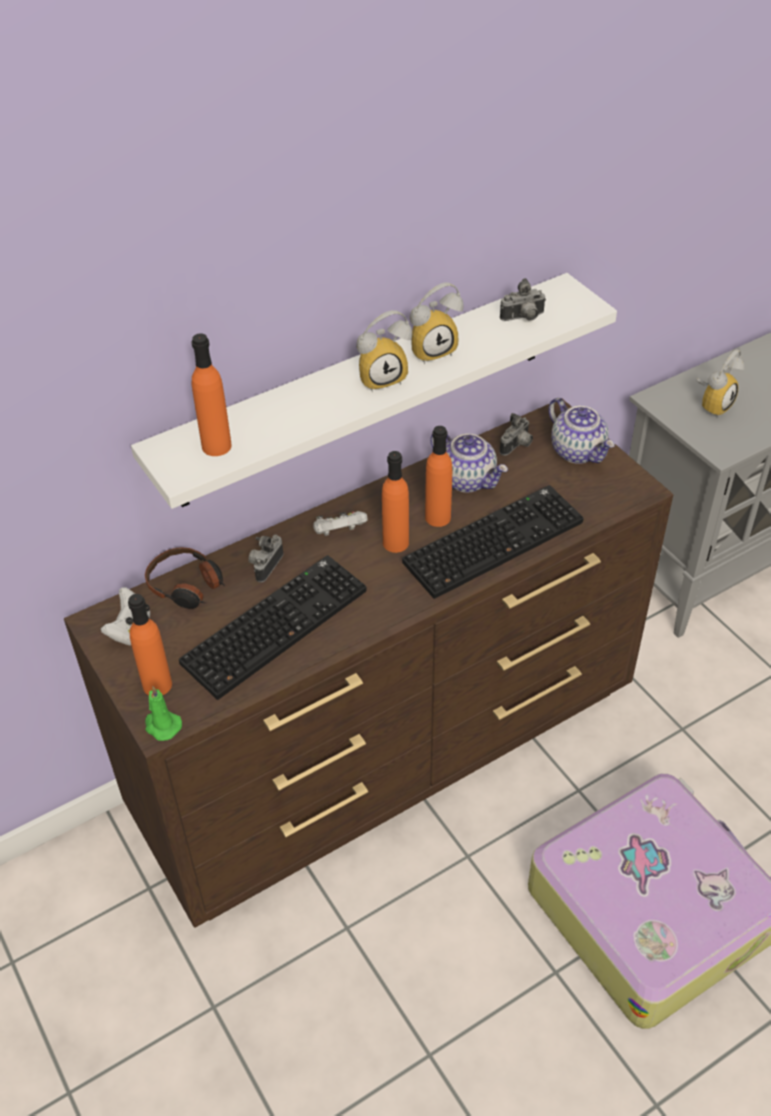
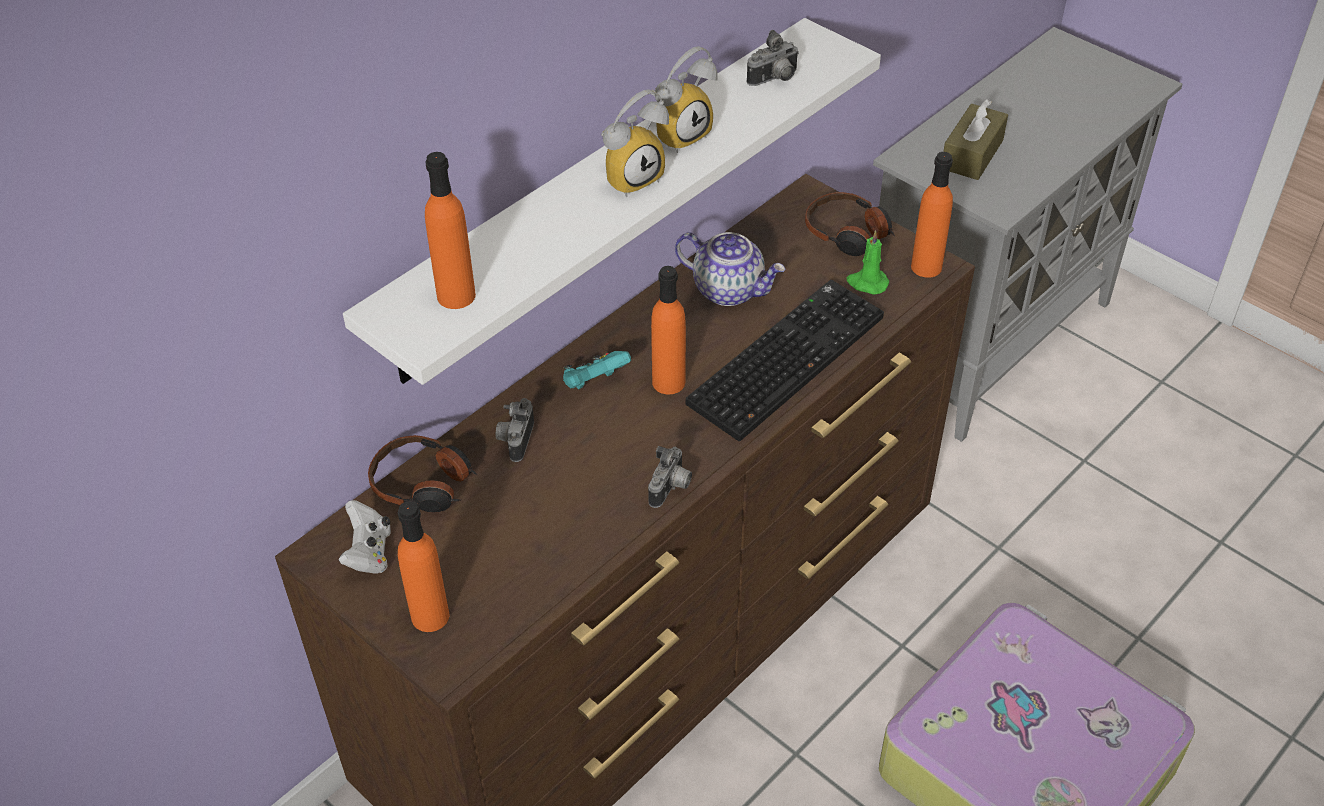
camera: 15 degrees left, 0 degrees up
(162, 725) = (454, 666): green candle -> green candle (867, 283)
(275, 624) = (554, 510): keyboard -> none
(339, 533) = (594, 383): white game controller -> turquoise game controller
(438, 517) = (709, 342): orange bottle -> orange bottle (926, 267)
(517, 446) = (774, 240): camera -> camera (671, 489)
(578, 451) = (848, 234): teapot -> headphones
(712, 404) = (972, 154): alarm clock -> brown tissue box

